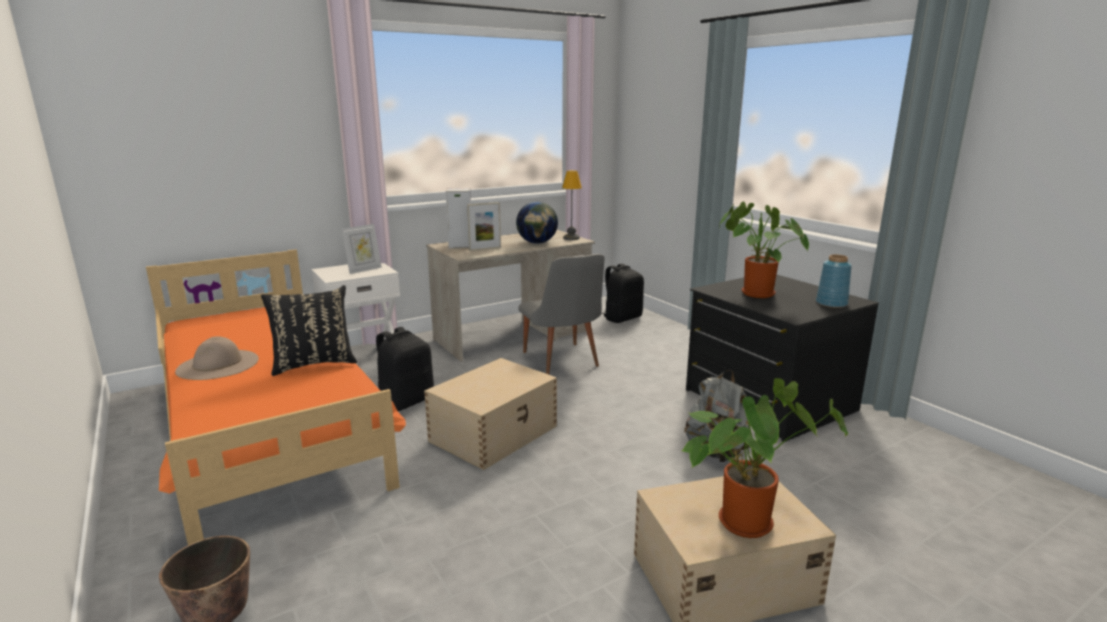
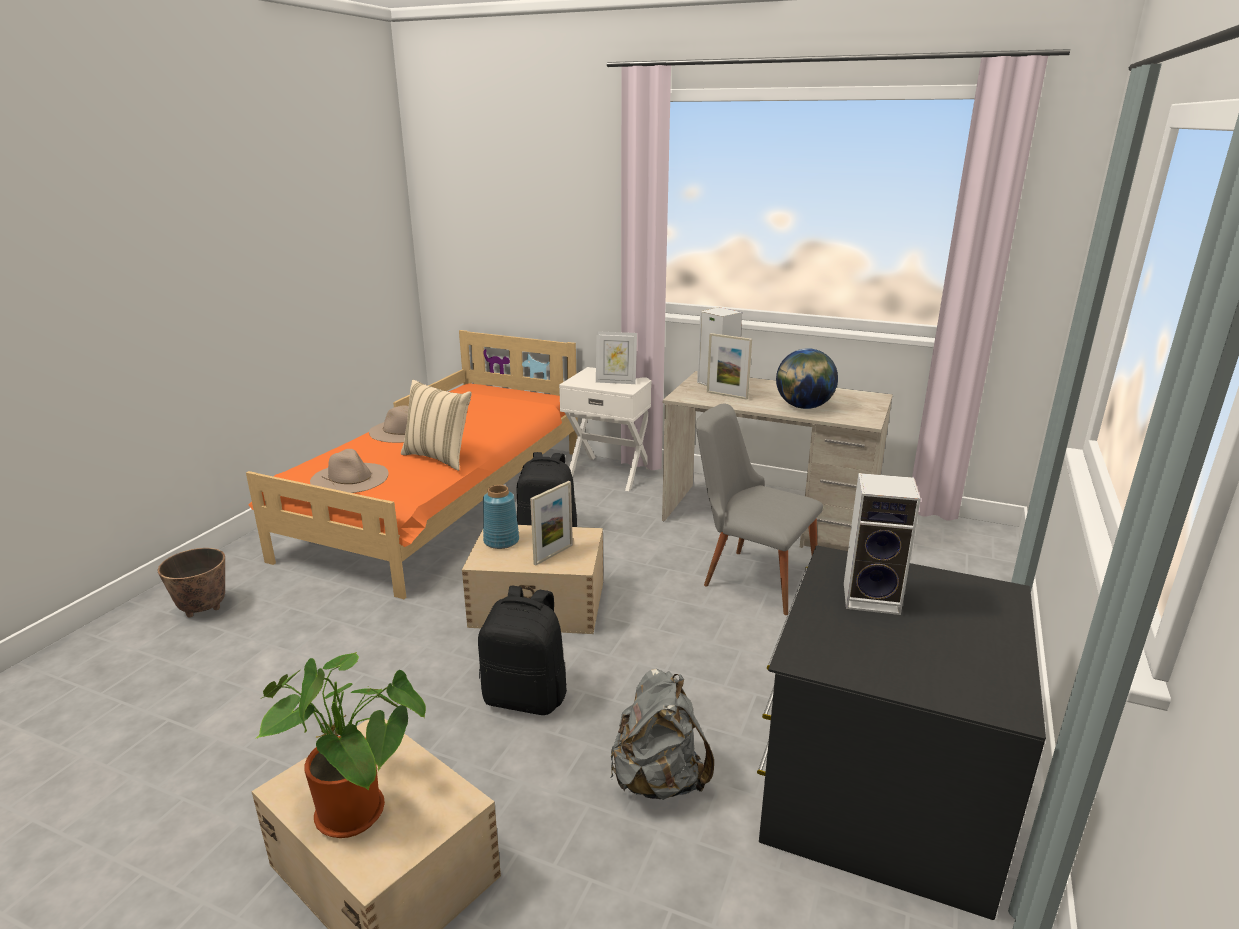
camera: 55 degrees right, 5 degrees up
(273, 406) = (350, 478): none -> beige hat
(314, 363) = (439, 457): black pillow -> beige pillow
(511, 380) = (553, 554): none -> picture frame
(563, 362) = (750, 576): grey chair -> grey chair turned 90 degrees clockwise
(571, 238) = (864, 415): table lamp -> none
(622, 318) = (952, 564): black backpack -> black backpack (526, 697)
(753, 293) = (873, 598): potted plant -> speaker
(831, 303) = (939, 681): blue vase -> blue vase (502, 541)

